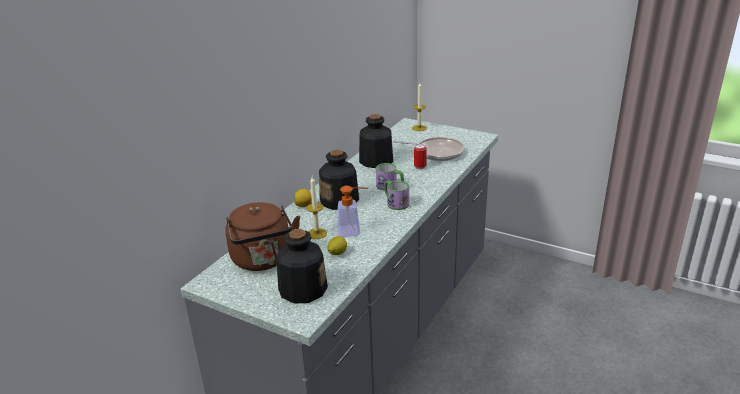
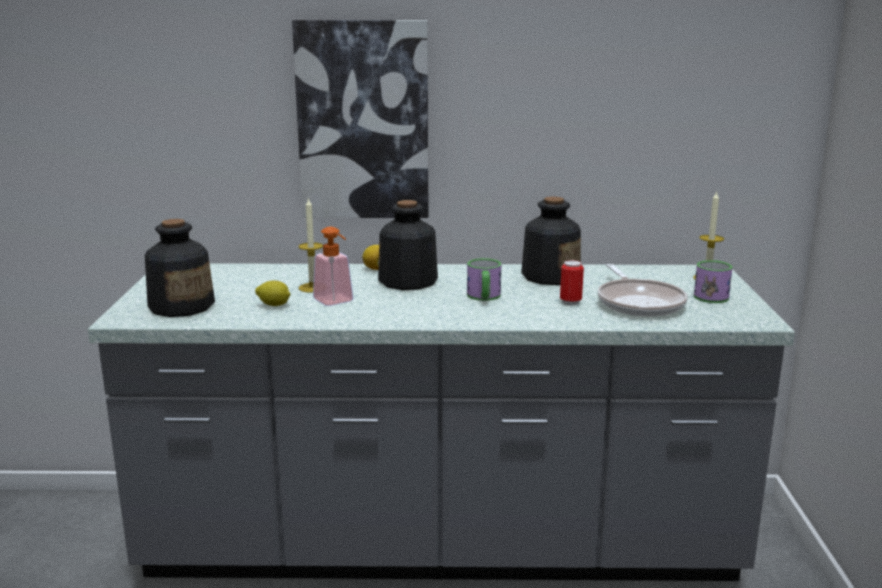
camera: 60 degrees right, 10 degrees down
(263, 260) = (231, 279): brown kettle -> none
(271, 111) = (363, 120): none -> picture
(395, 202) = (439, 308): mug -> mug (712, 295)

